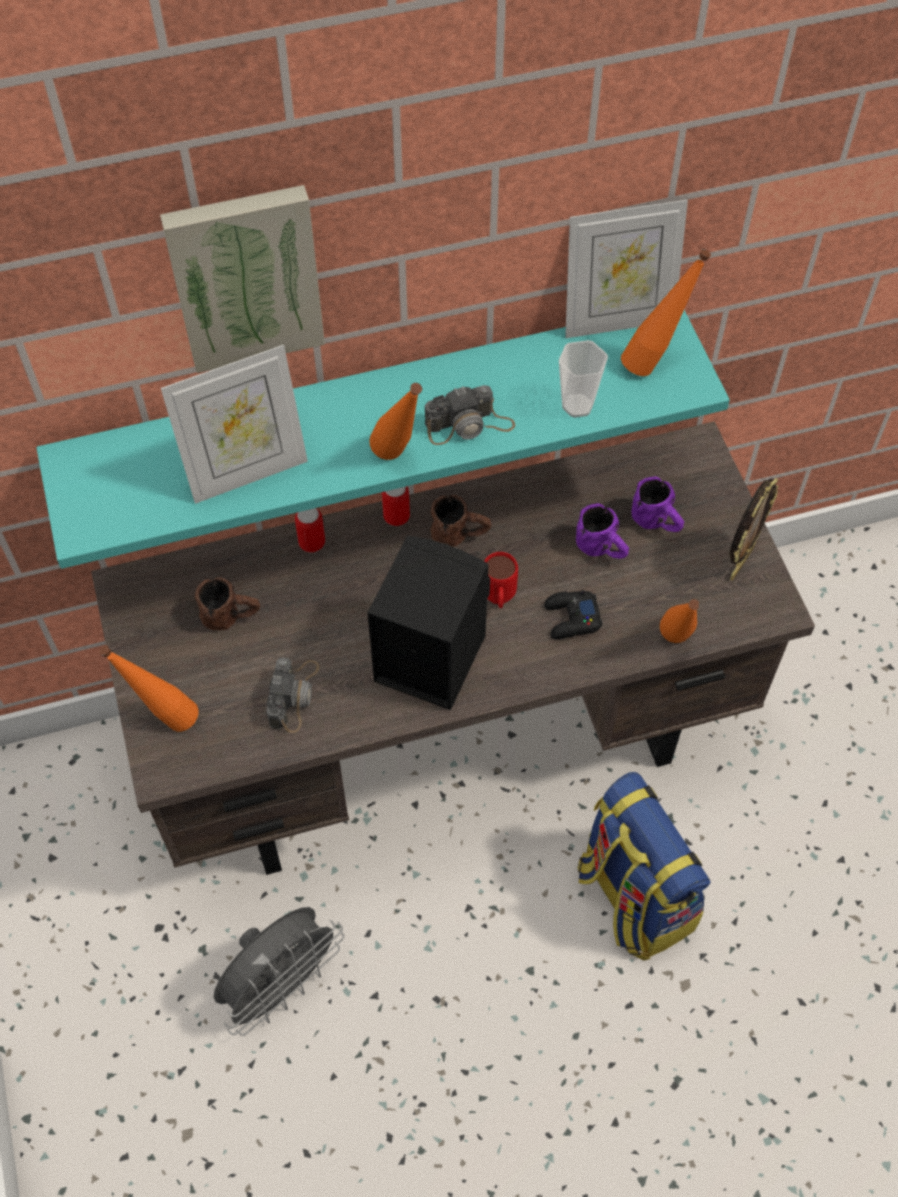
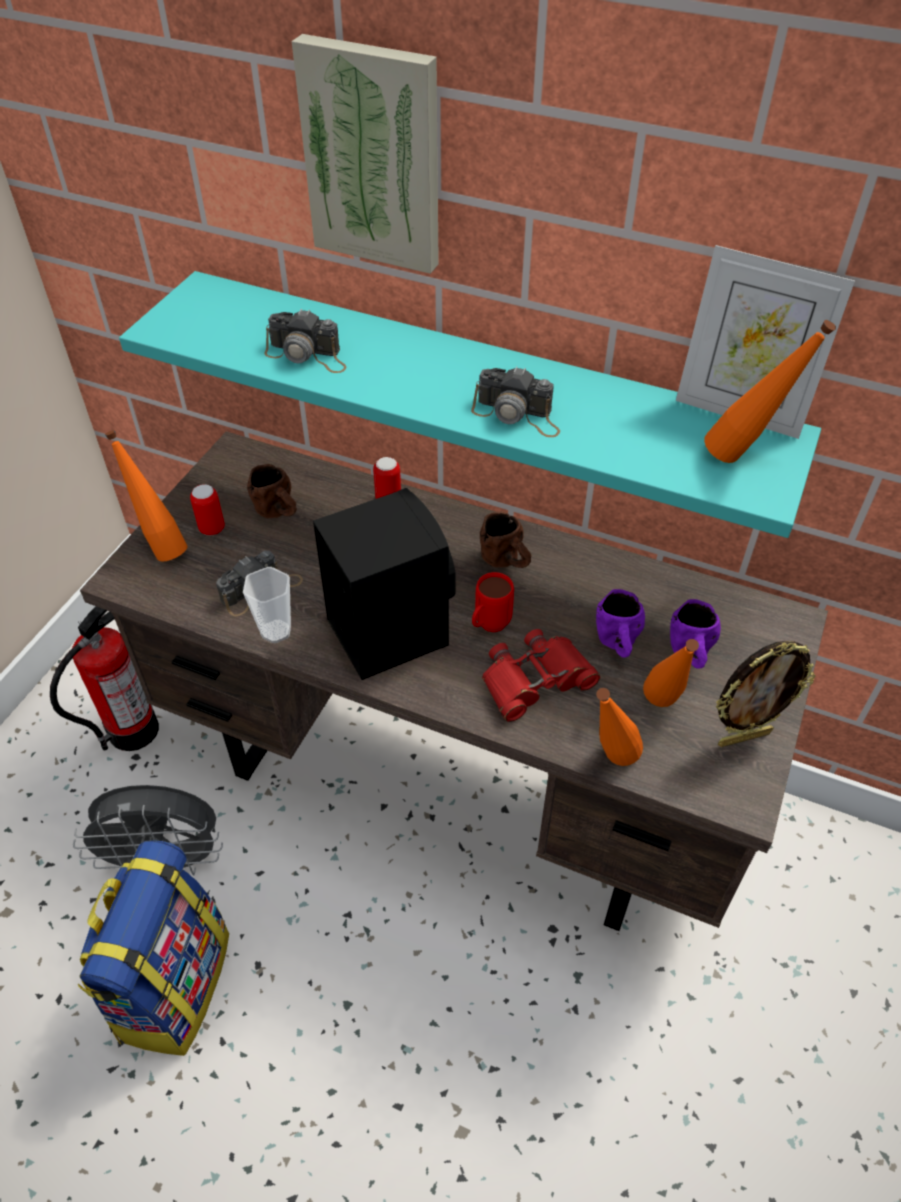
camera: 40 degrees right, 10 degrees down
(130, 908) = (133, 730): none -> fire extinguisher
(247, 473) = (307, 355): picture frame -> camera
(396, 517) = (470, 521): can -> can (212, 529)
(399, 461) = (430, 408): orange bottle -> orange bottle (661, 711)
(571, 619) = (535, 680): black game controller -> red binoculars
(577, 405) = (631, 451): cup -> cup (276, 631)
(632, 897) = (485, 1016): backpack -> backpack (172, 983)

